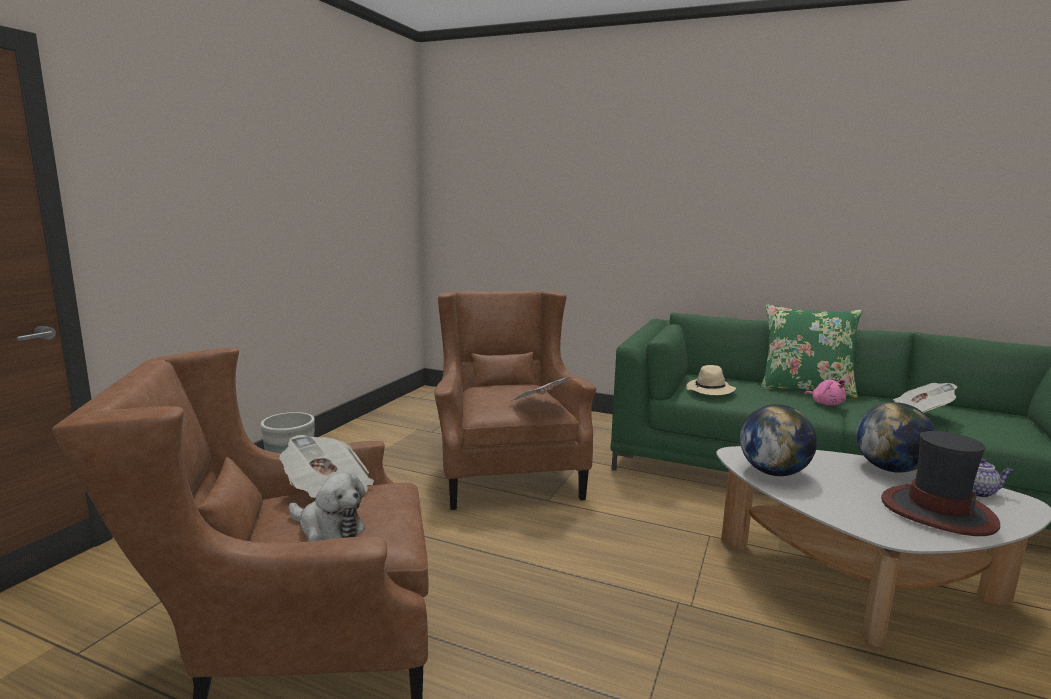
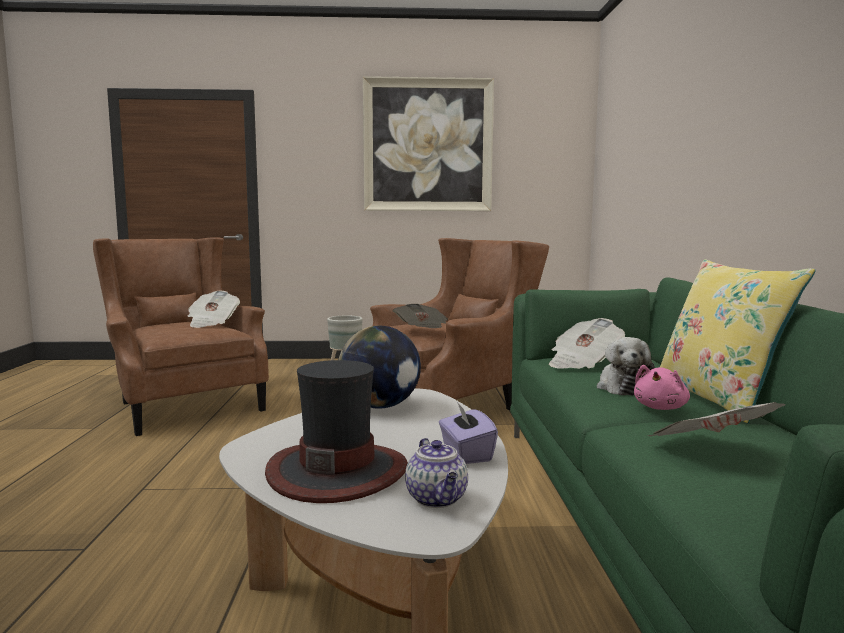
camera: 65 degrees right, 5 degrees down
(298, 165) = (428, 145): none -> picture
(328, 529) = (167, 328): plush toy -> plush toy (621, 387)
(710, 390) = (582, 363): beige hat -> newspaper
(805, 389) = (718, 398): green pillow -> yellow pillow
(889, 469) = (466, 454): globe -> purple tissue box

